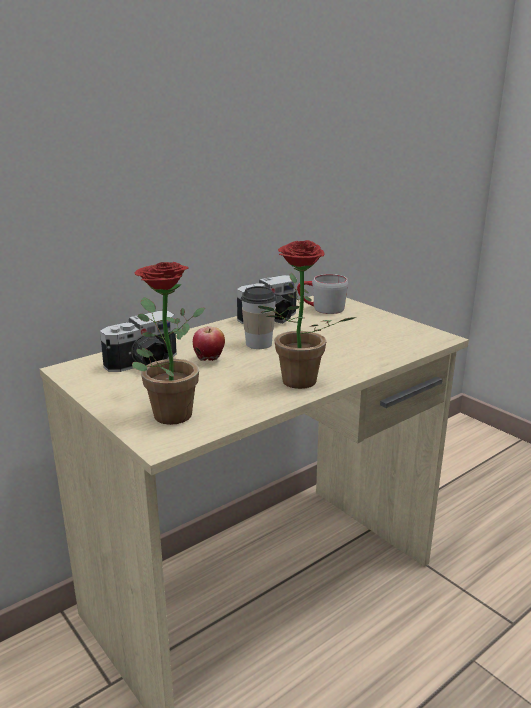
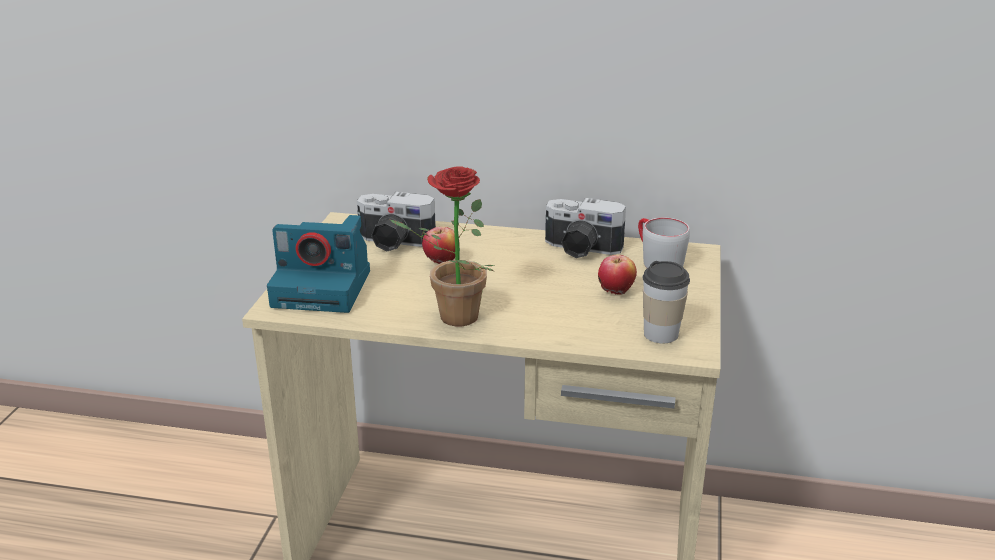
camera: 50 degrees right, 5 degrees up
(167, 412) = (324, 288): potted plant -> camera
(258, 344) = (511, 267): cup -> cup (661, 334)
(343, 330) = (615, 293): none -> apple

